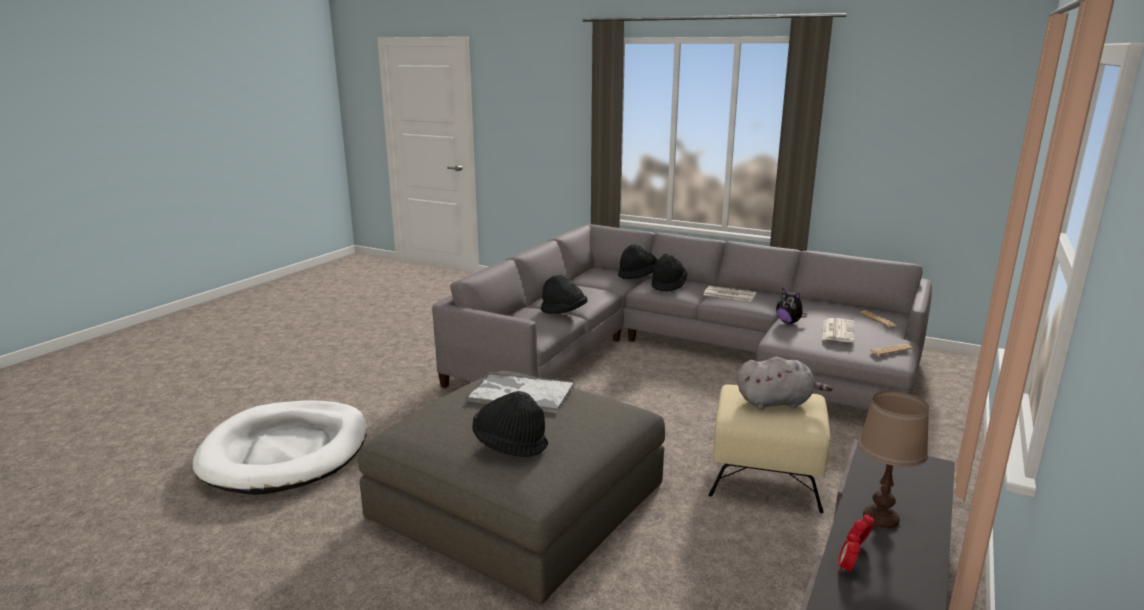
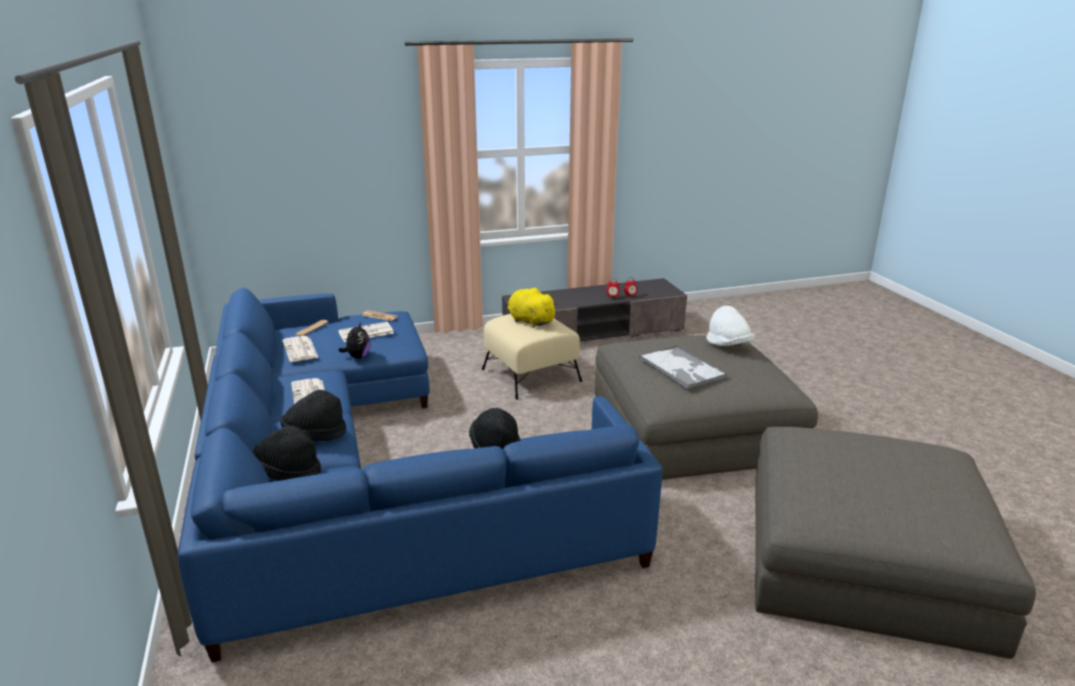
camera: 135 degrees left, 5 degrees up
(286, 451) = (865, 557): white dog bed -> grey ottoman
(510, 444) = (728, 345): black hat -> white hat
(681, 353) = (360, 475): grey sofa -> blue sofa
(777, 402) = (530, 321): grey plush toy -> yellow plush toy
(824, 306) = (300, 350): none -> newspaper
(881, 518) = (583, 298): brown table lamp -> none

